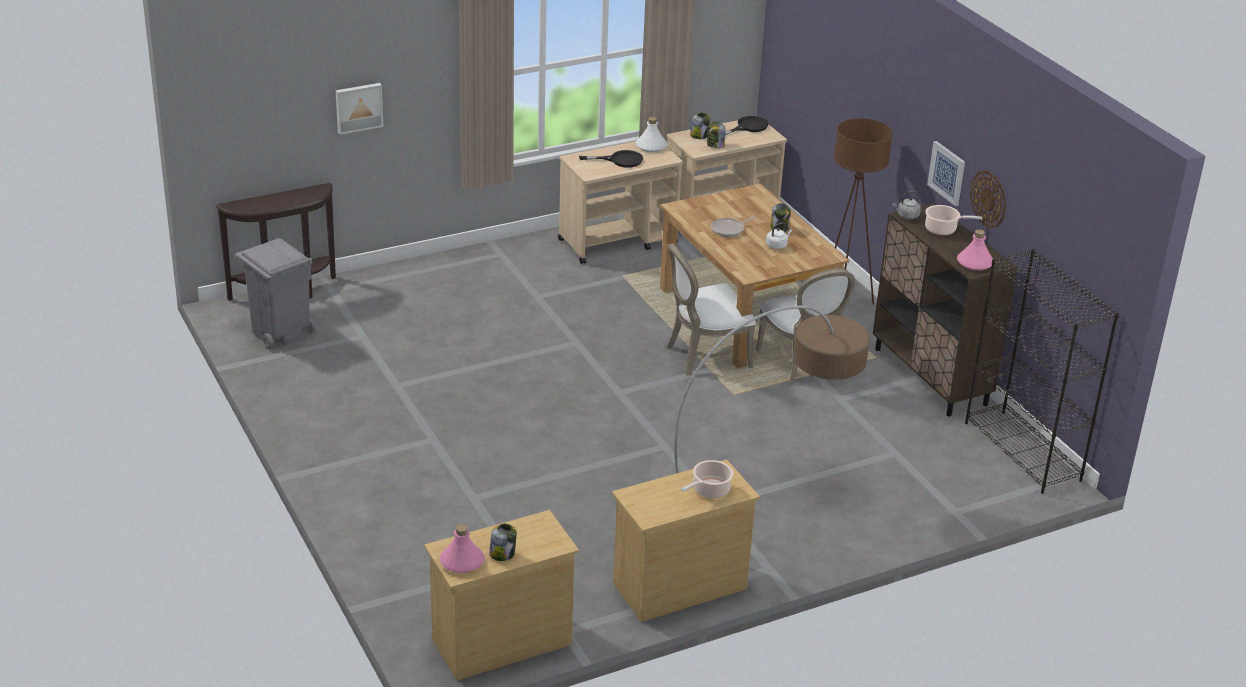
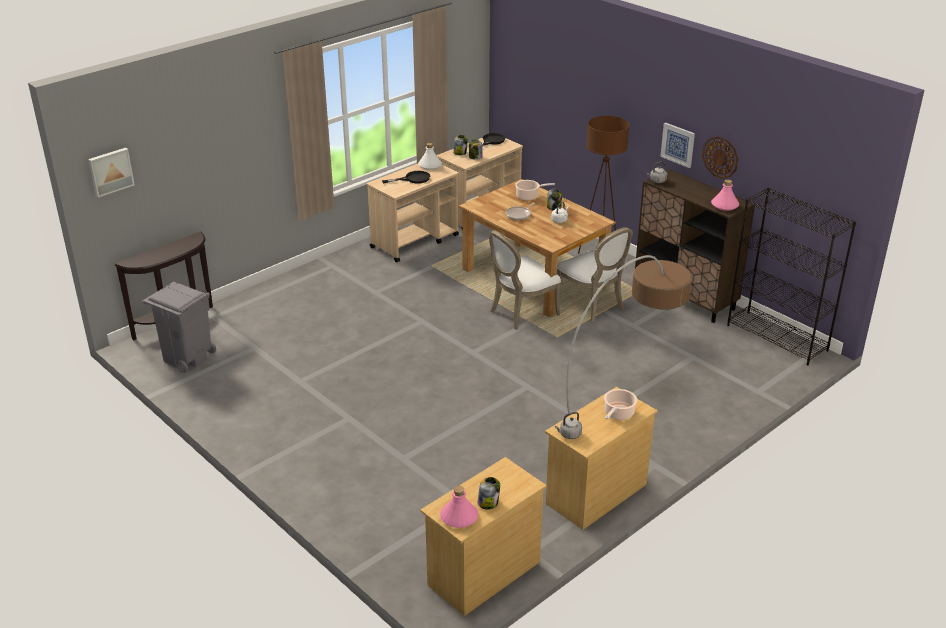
camera: 15 degrees left, 0 degrees up
(358, 107) = (215, 167): picture -> picture (110, 171)
(637, 501) = (569, 435): none -> grey kettle
(943, 229) = (687, 186): cooking pot -> cooking pot (528, 196)

